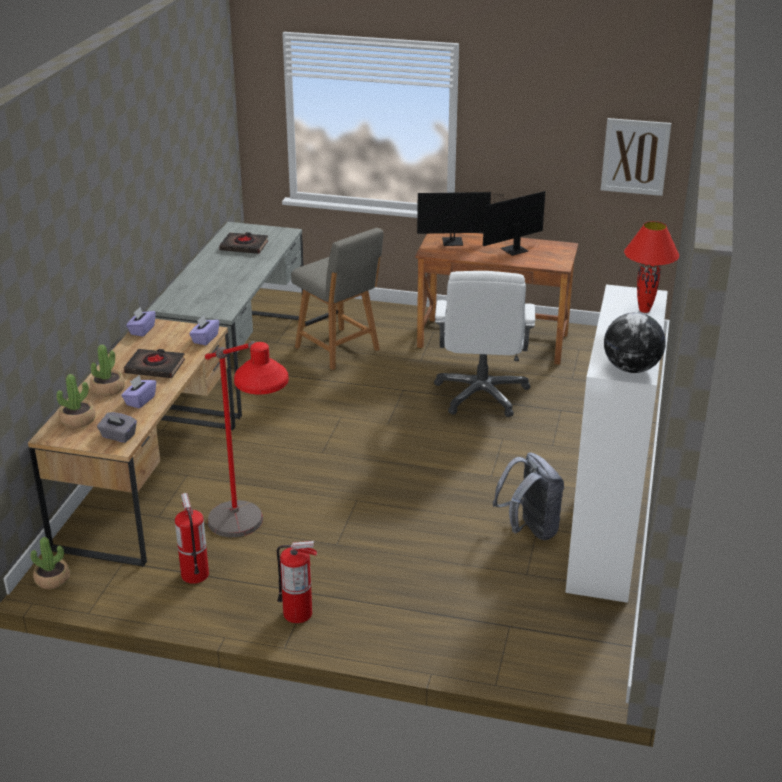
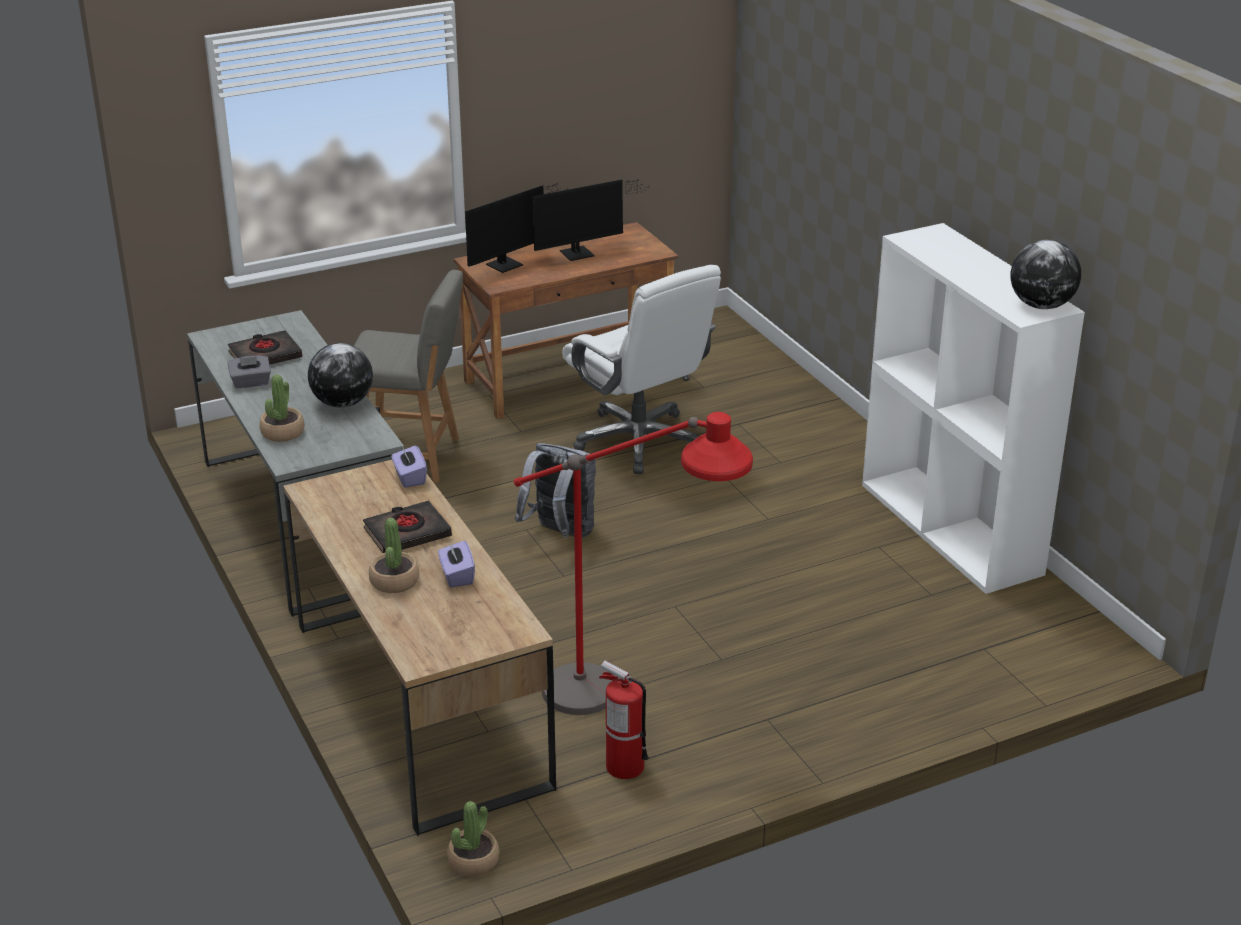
camera: 40 degrees left, 0 degrees up
(78, 420) = (421, 630): potted plant -> potted plant (282, 432)
(118, 436) = (502, 624): grey tissue box -> grey tissue box (251, 383)
(142, 330) = (313, 500): purple tissue box -> none
(239, 286) = (343, 403): none -> globe
(298, 613) = (786, 744): fire extinguisher -> none
(510, 250) = (582, 253): monitor -> monitor turned 135 degrees counterclockwise
(529, 530) = (876, 552): grey backpack -> grey backpack (560, 534)
(635, 156) = (676, 96): picture -> none
(645, 310) = (958, 248): red table lamp -> none

